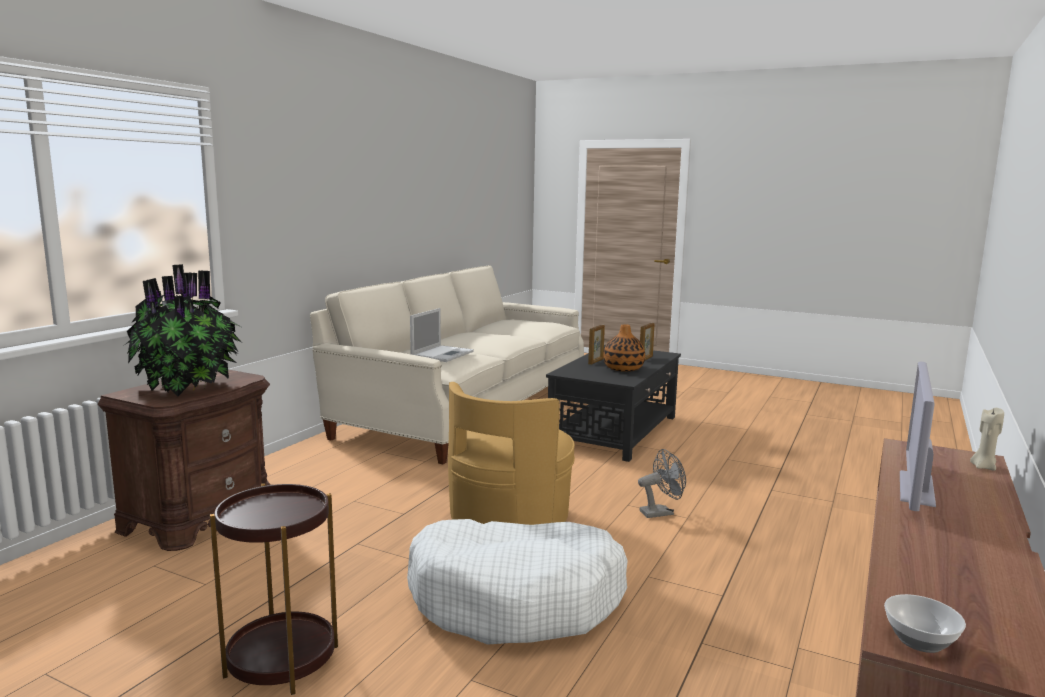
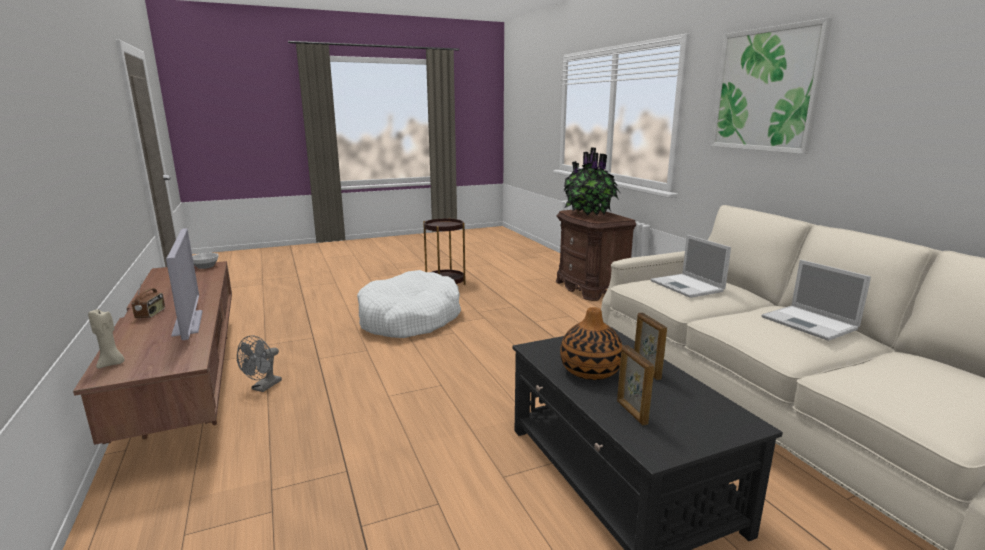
camera: 130 degrees right, 5 degrees up
(313, 173) = (765, 90): none -> picture
(478, 333) = (810, 323): none -> laptop
(509, 518) = (484, 342): beige armchair -> none
(661, 512) = (411, 390): grey fan -> grey fan (263, 387)
(980, 521) = (151, 314): none -> radio

